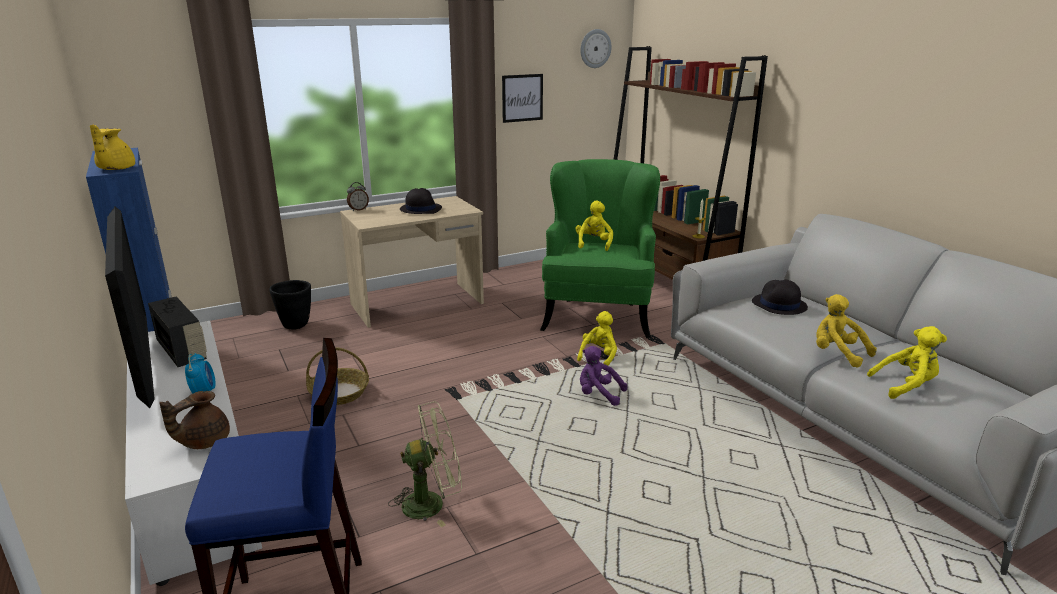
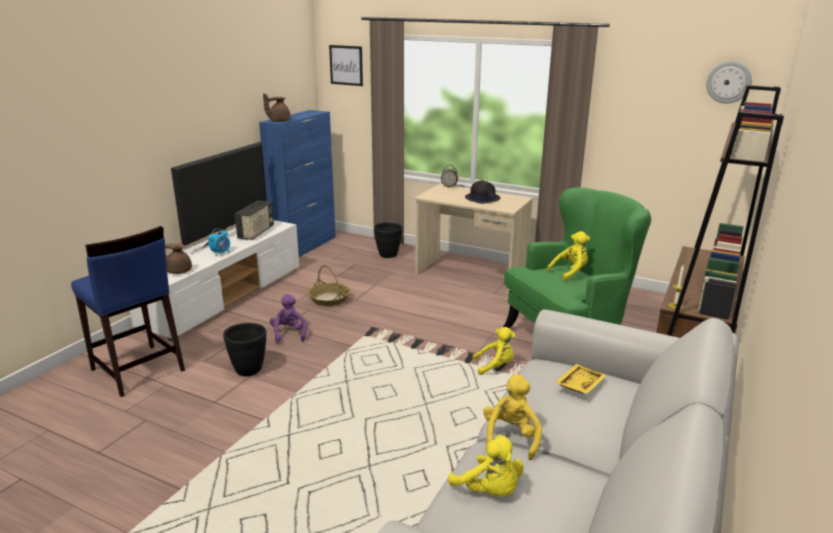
camera: 55 degrees right, 0 degrees up
(115, 169) = (278, 121): yellow teapot -> brown teapot
(432, 503) = (249, 370): green fan -> black planter
(522, 98) = (627, 122): picture -> picture (346, 65)
(598, 394) = (436, 384): purple plush toy -> purple plush toy (289, 334)
(779, 305) = (579, 385): black hat -> yellow tray

